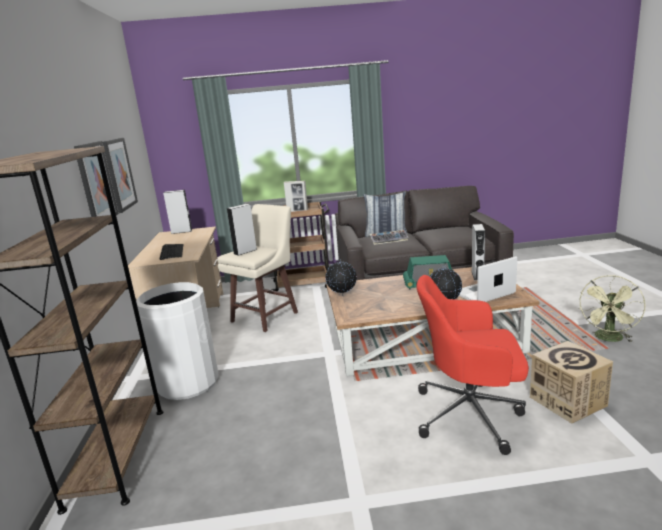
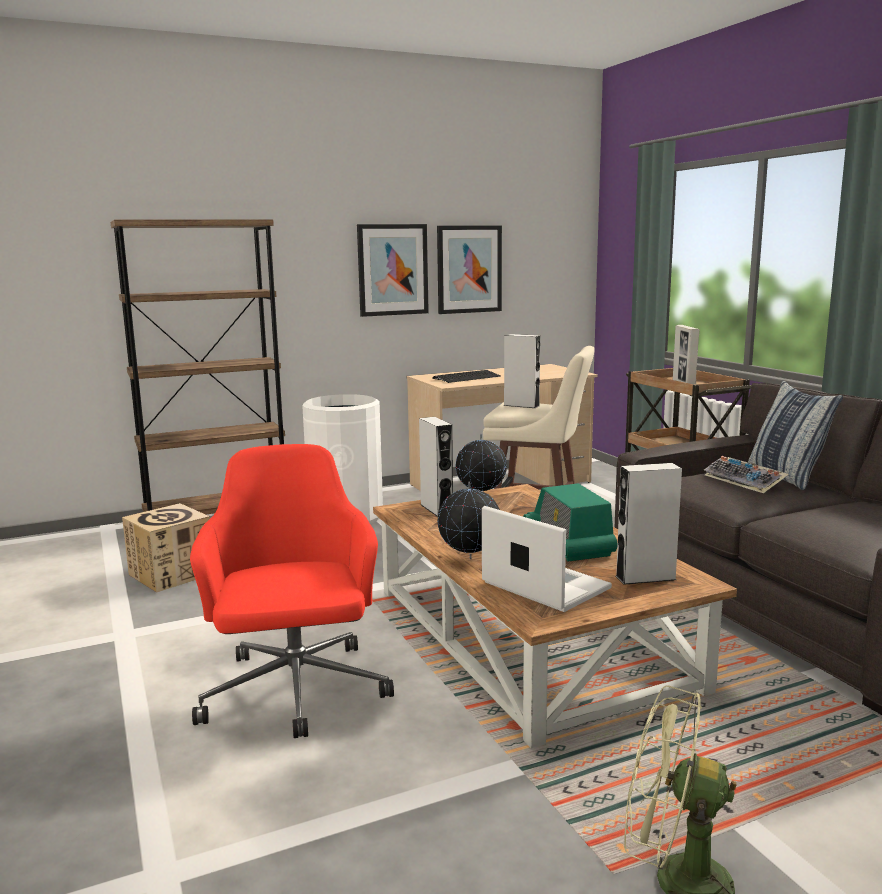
camera: 70 degrees right, 5 degrees down
(181, 231) = (558, 368): grey speaker -> grey speaker (436, 509)
(567, 401) = (346, 790): cardboard box -> cardboard box (171, 574)

